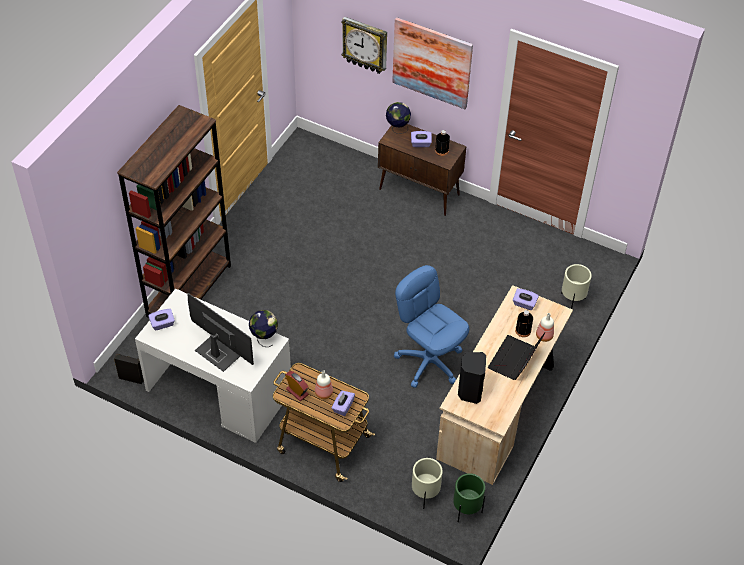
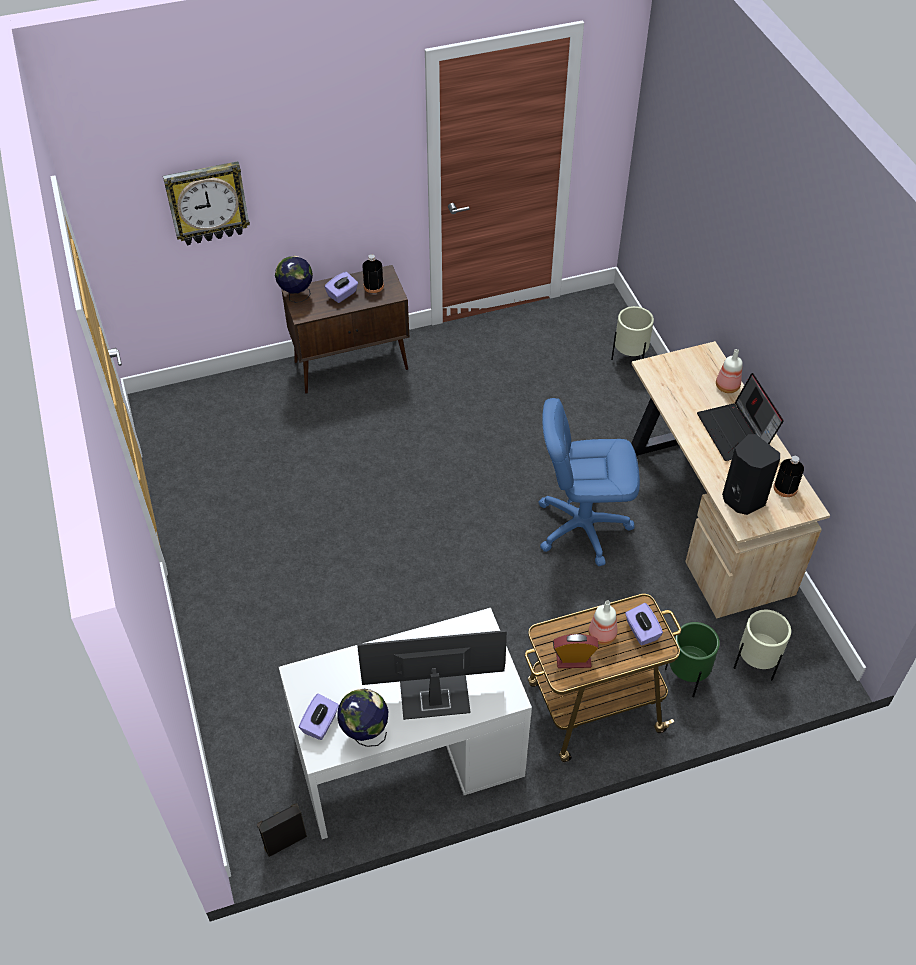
camera: 45 degrees left, 0 degrees up
(189, 290) = (226, 673): brown bookcase -> none
(264, 338) = (462, 631): globe -> globe (365, 733)
(432, 62) = (317, 170): picture -> none
(466, 511) = (809, 643): green planter -> green planter (686, 677)
(523, 330) = (702, 397): black bottle -> black bottle (785, 488)
(524, 304) = (668, 371): purple tissue box -> none

